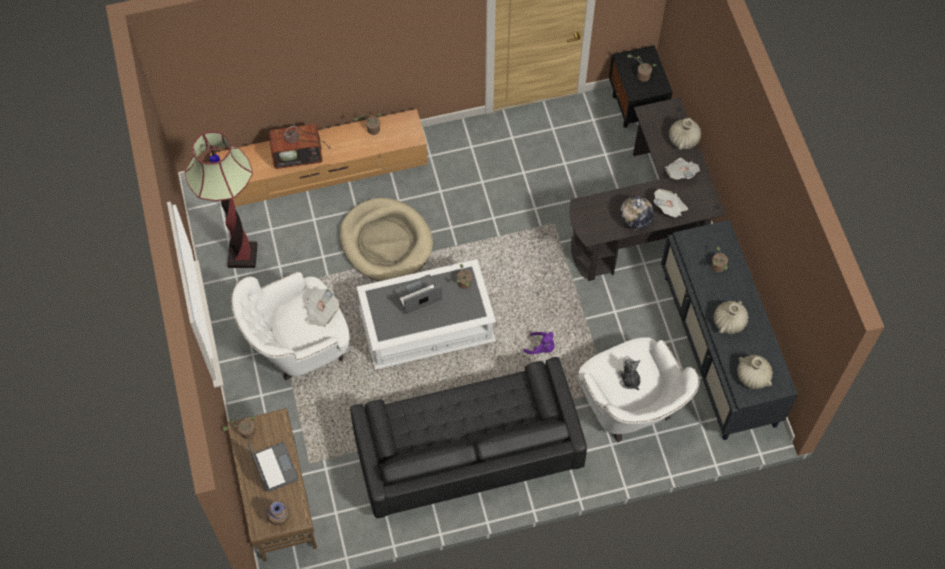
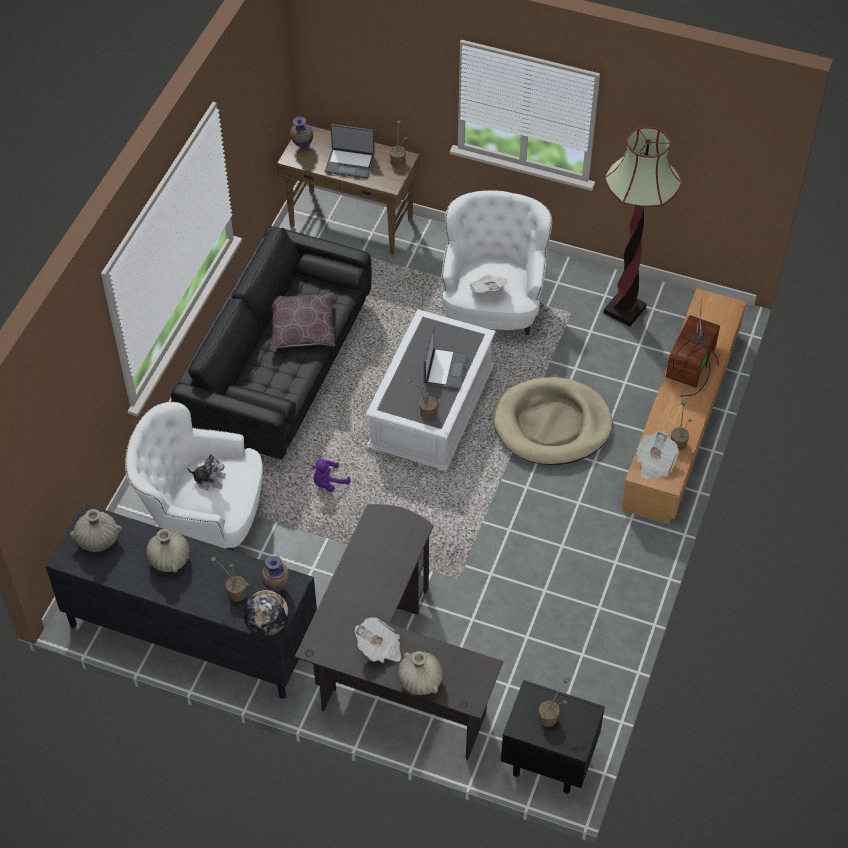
camera: 125 degrees right, 10 degrees down
(447, 419) = (302, 328): none -> brown pillow
(635, 221) = (358, 565): globe -> globe (267, 624)
(669, 208) = (347, 607): newspaper -> newspaper (654, 463)
(694, 247) = (276, 586): none -> vase

